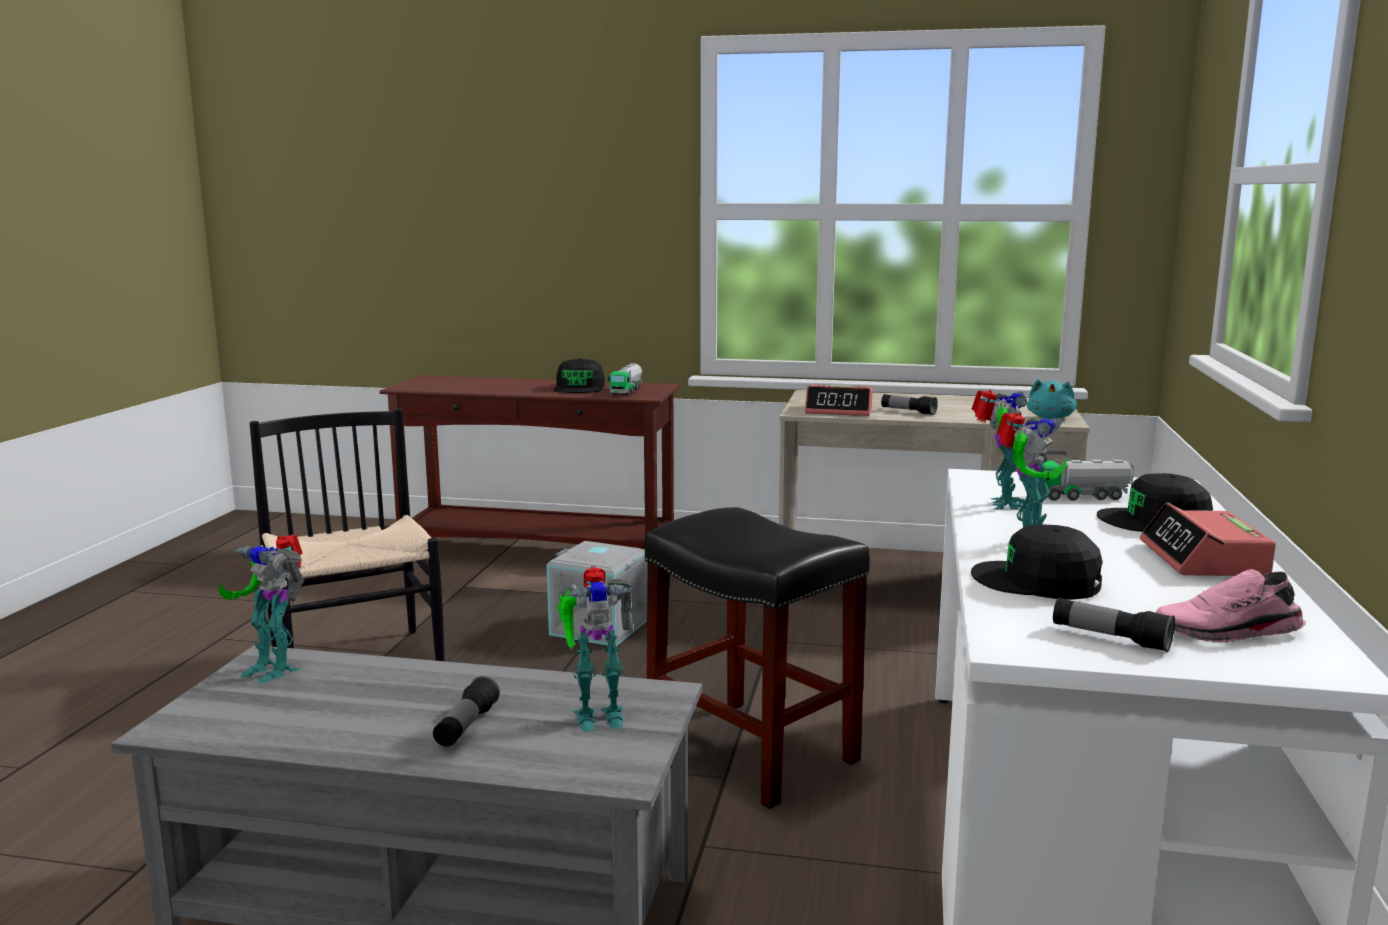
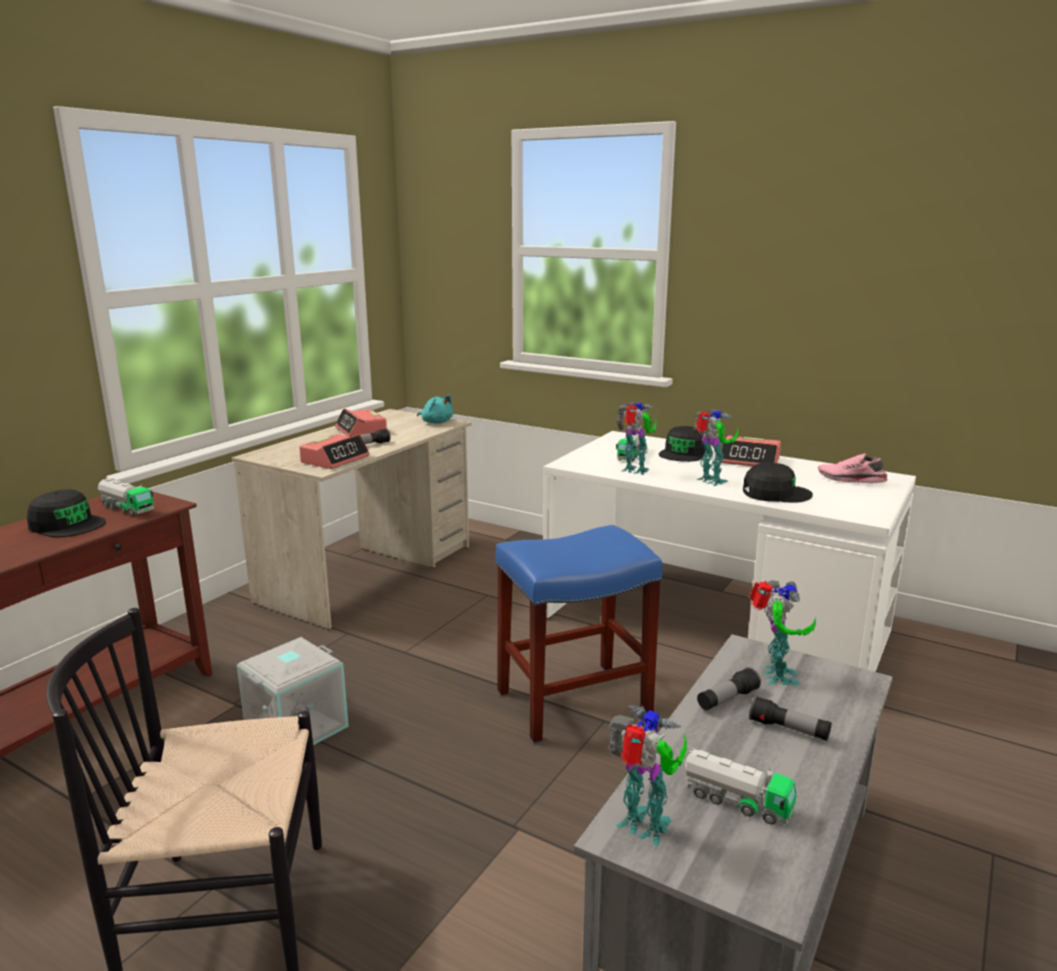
camera: 70 degrees left, 5 degrees up
(274, 668) = (644, 829): toy robot -> toy robot turned 105 degrees counterclockwise
(318, 704) = (736, 802): none -> toy truck
(749, 750) = (572, 702): black stool -> blue stool
(954, 403) = (361, 431): none -> alarm clock
(1037, 581) = (775, 493): black cap -> black cap turned 135 degrees counterclockwise
(1110, 639) = (858, 499): flashlight -> flashlight (727, 699)
(1229, 633) = (850, 480): pink shoe -> pink shoe turned 105 degrees clockwise

